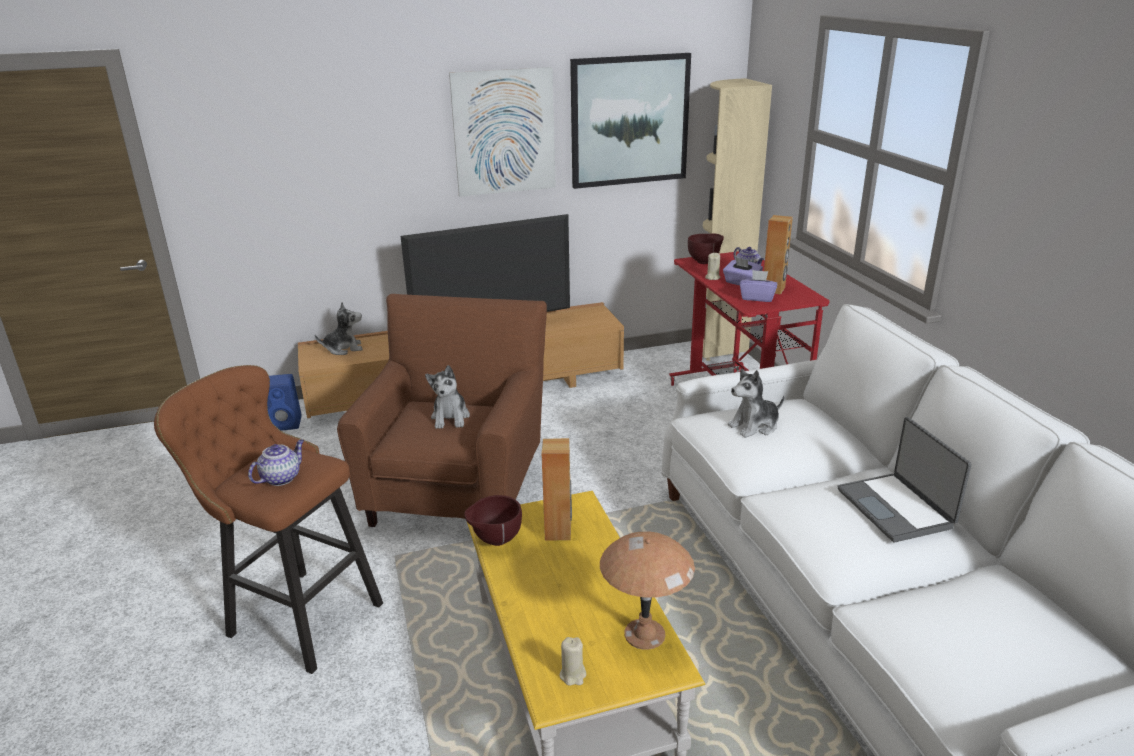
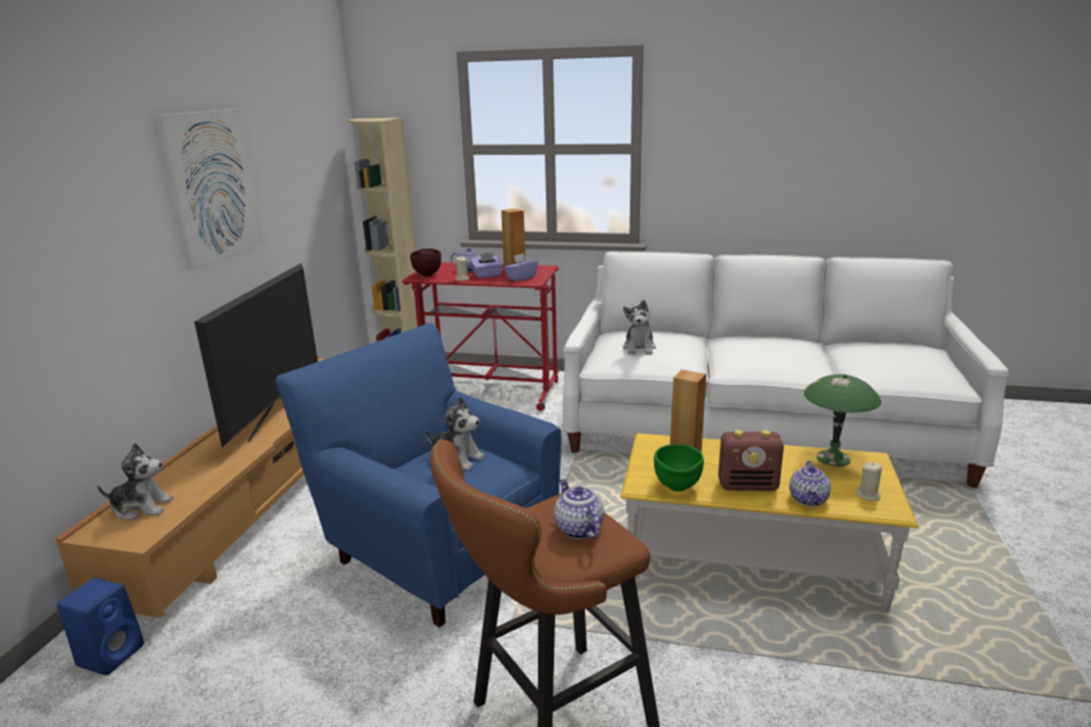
camera: 60 degrees left, 5 degrees down
(344, 349) = (142, 508): plush toy -> plush toy turned 75 degrees clockwise
(456, 489) = (439, 551): brown armchair -> blue armchair
(495, 541) = (677, 489): brown bowl -> green bowl
(532, 583) = (748, 486): none -> radio
(533, 630) = (808, 499): none -> teapot
(629, 121) = (297, 164): picture -> none
(644, 634) = (832, 458): brown table lamp -> green table lamp
(896, 508) = (772, 342): laptop -> none

